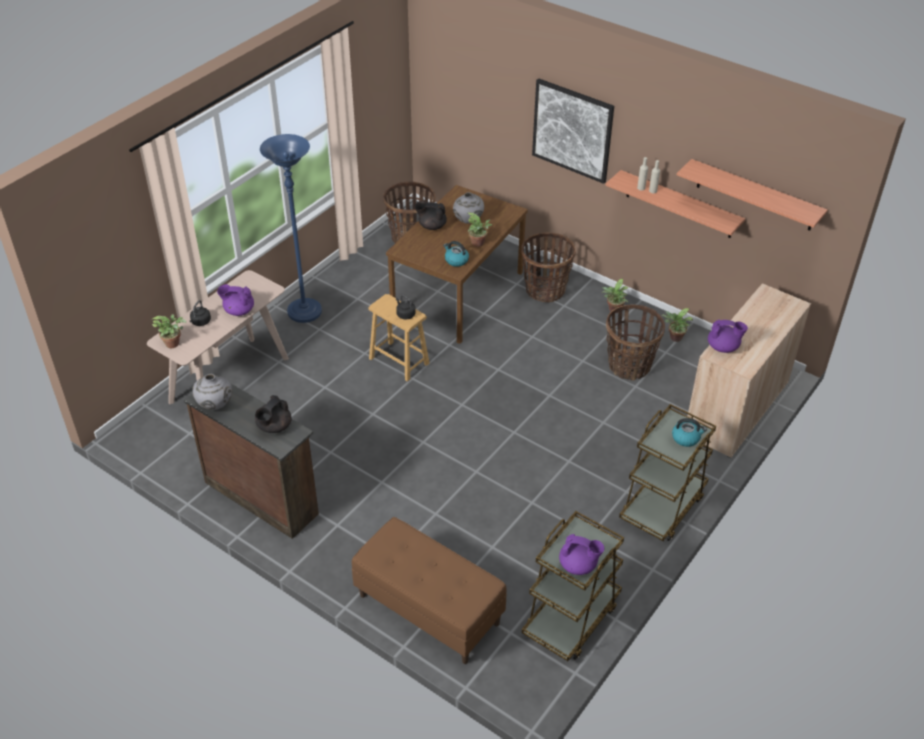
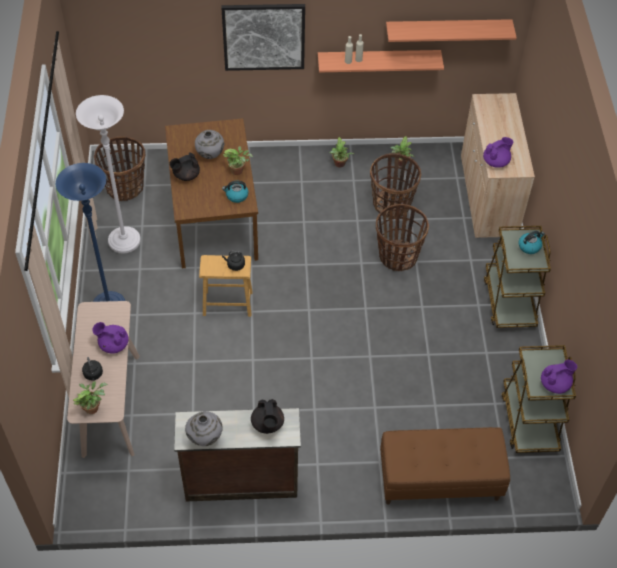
camera: 40 degrees left, 10 degrees up
(238, 310) = (113, 344): purple teapot -> purple teapot turned 45 degrees clockwise
(367, 273) = (124, 241): none -> white floor lamp
(545, 290) = (275, 176): basket -> basket (397, 256)

